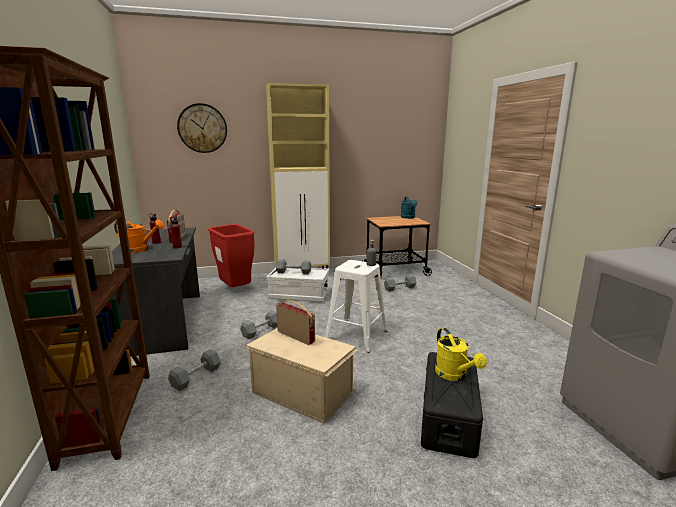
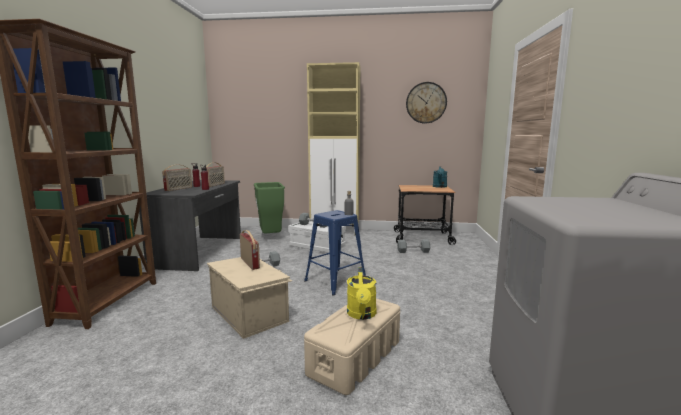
camera: 20 degrees right, 5 degrees down
(140, 250) = (179, 189): orange watering can -> radio
(196, 377) = (185, 289): grey dumbbell -> none
(202, 128) = (261, 104): wall clock -> wall clock (426, 103)
(236, 290) = (271, 237): red trash can -> green trash can
(356, 335) = (335, 281): white stool -> blue stool
(448, 417) = (354, 358): black storage box -> beige storage box

